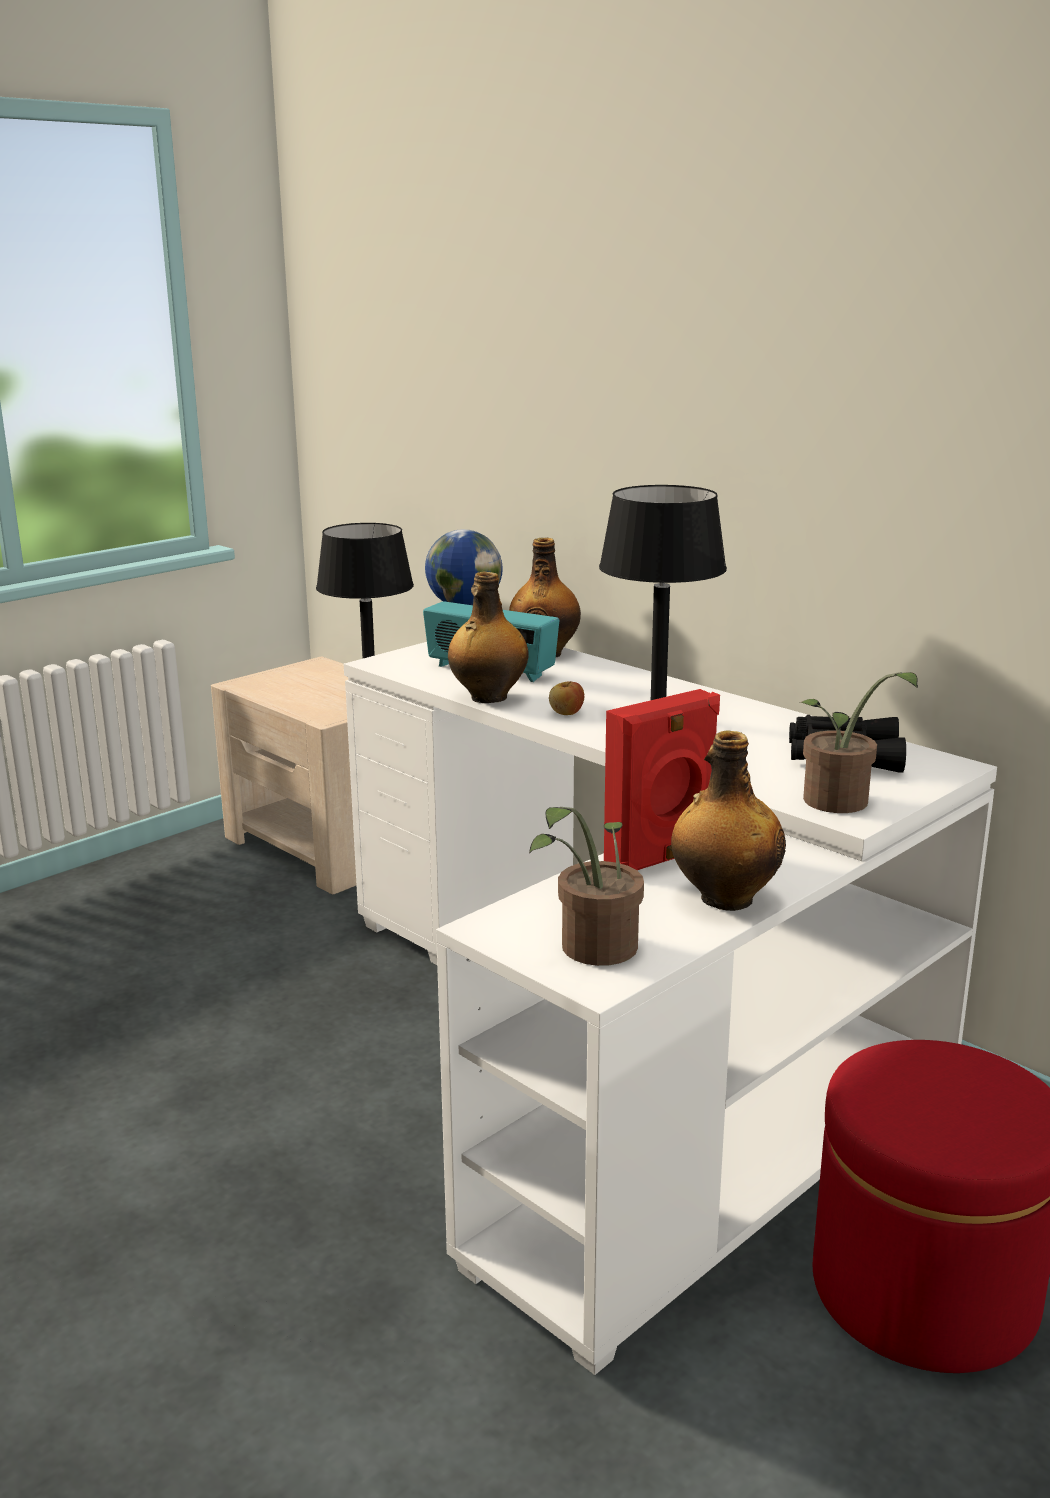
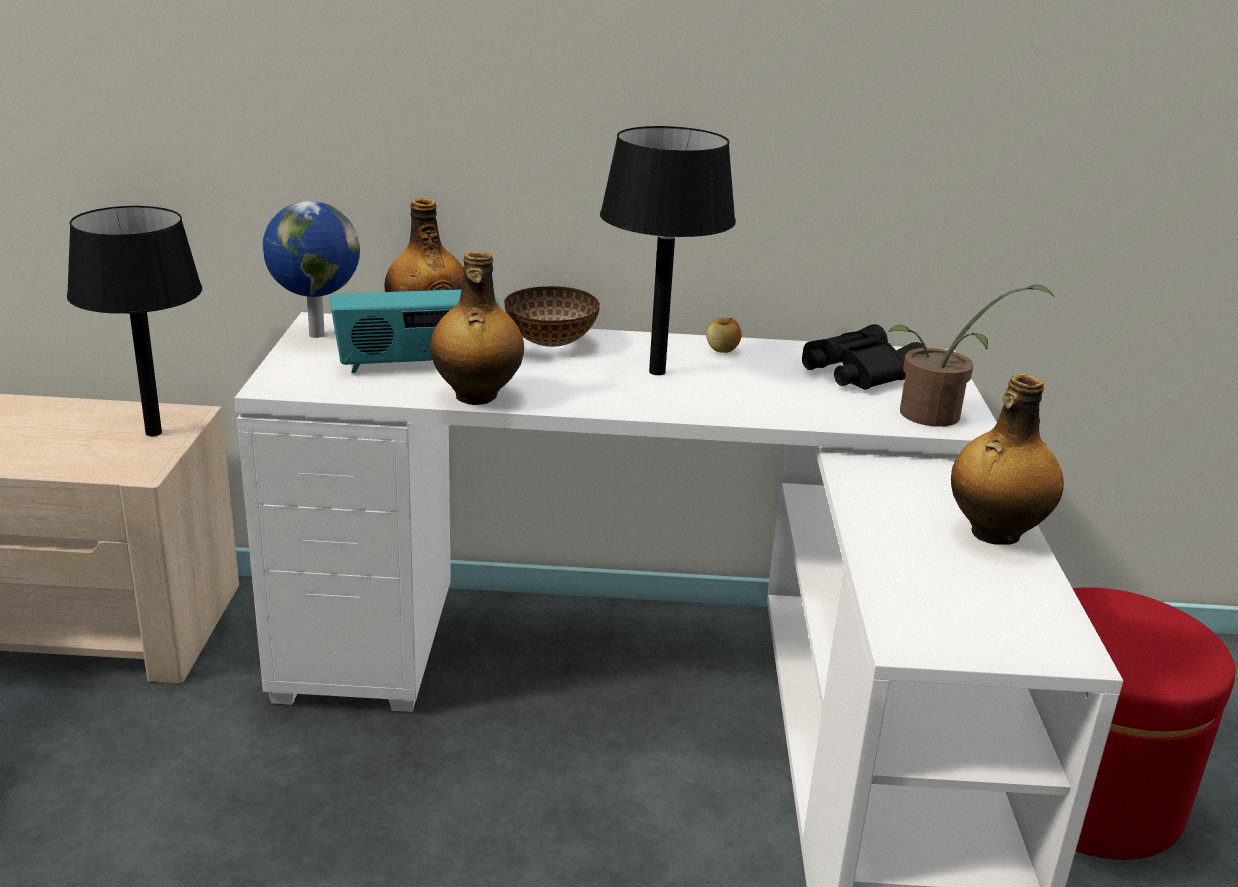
camera: 45 degrees left, 5 degrees up
(566, 713) = (580, 392): apple -> apple (722, 350)
(591, 951) = (1013, 626): potted plant -> none
(616, 679) = (549, 343): none -> bowl
(661, 859) = (889, 515): red speaker -> none

